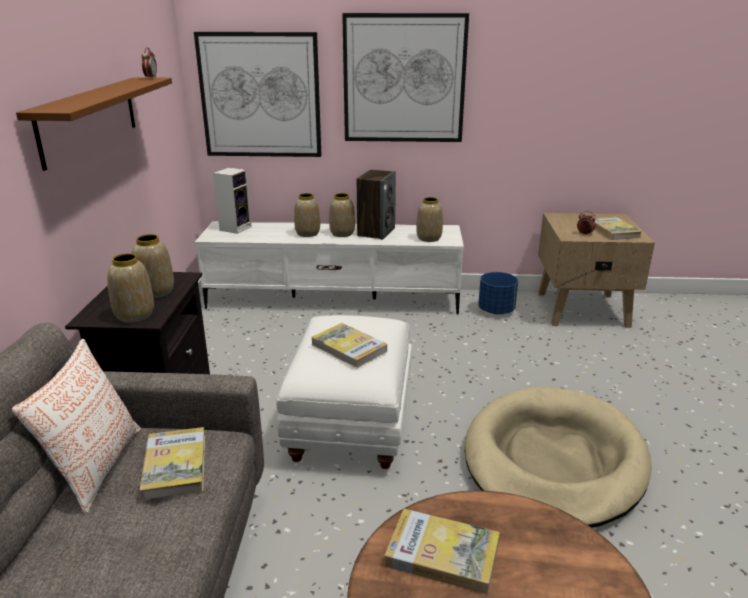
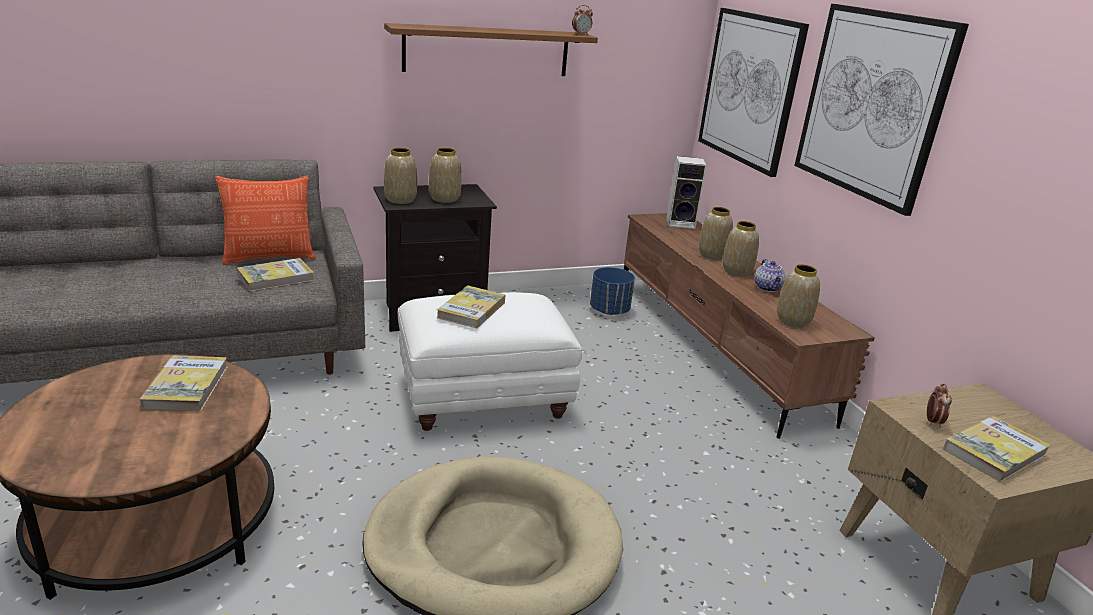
camera: 65 degrees right, 0 degrees up
(97, 468) = (269, 258): white pillow -> orange pillow
(334, 299) = (716, 347): white tv stand -> brown tv stand
(376, 232) = (768, 288): speaker -> teapot
(496, 310) = (826, 470): blue planter -> blue planter (609, 310)

